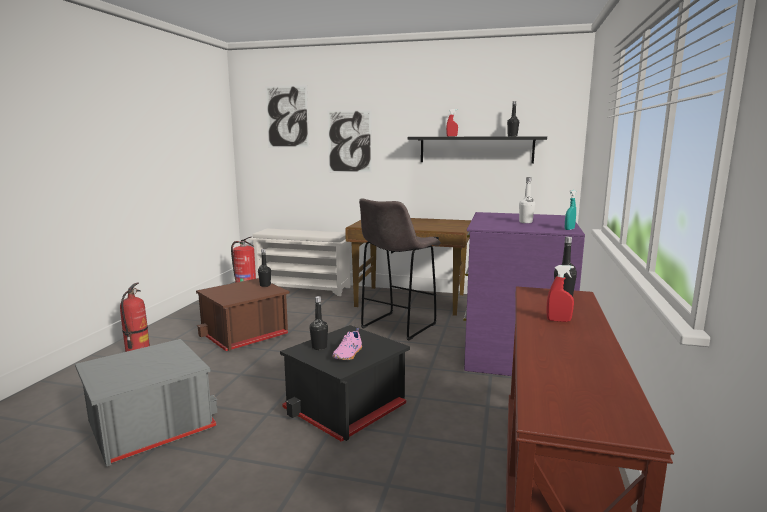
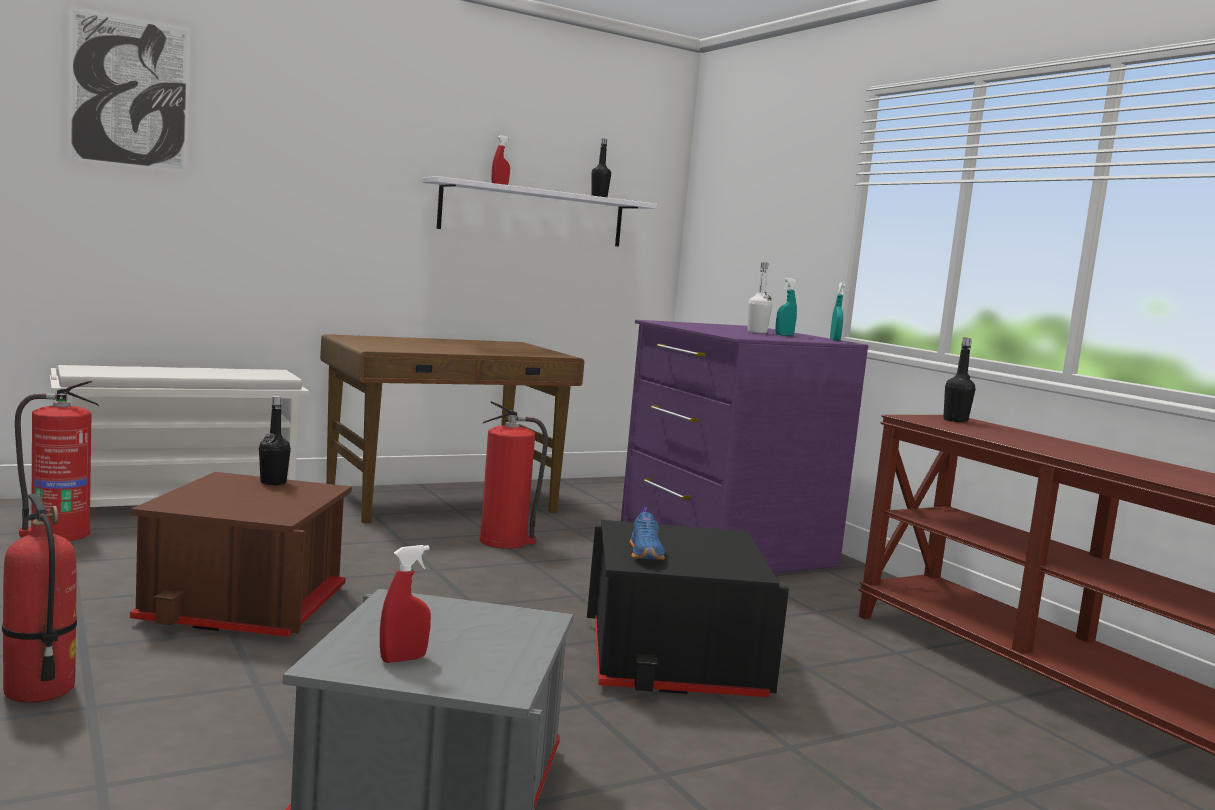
camera: 45 degrees left, 5 degrees down
(319, 347) = (646, 554): black bottle -> blue shoe
(348, 354) = (708, 554): pink shoe -> none
(349, 141) = (288, 171): picture -> none
(397, 326) = (505, 541): grey stool -> fire extinguisher
(476, 149) = (533, 214): black shelf -> white shelf
(539, 225) = (784, 335): none -> turquoise spray bottle
(558, 320) = (1029, 440): red spray bottle -> red spray bottle (403, 659)

